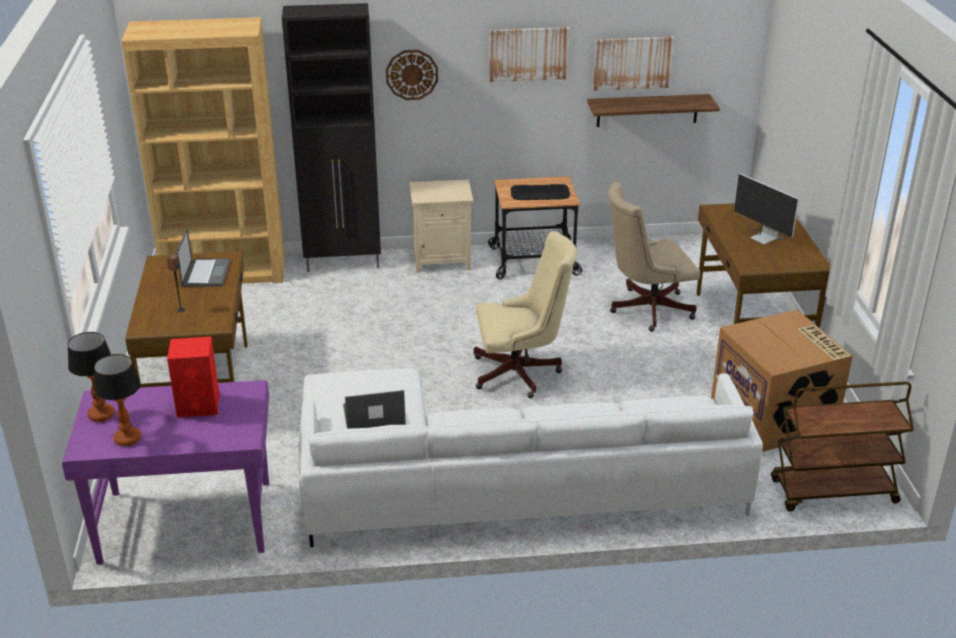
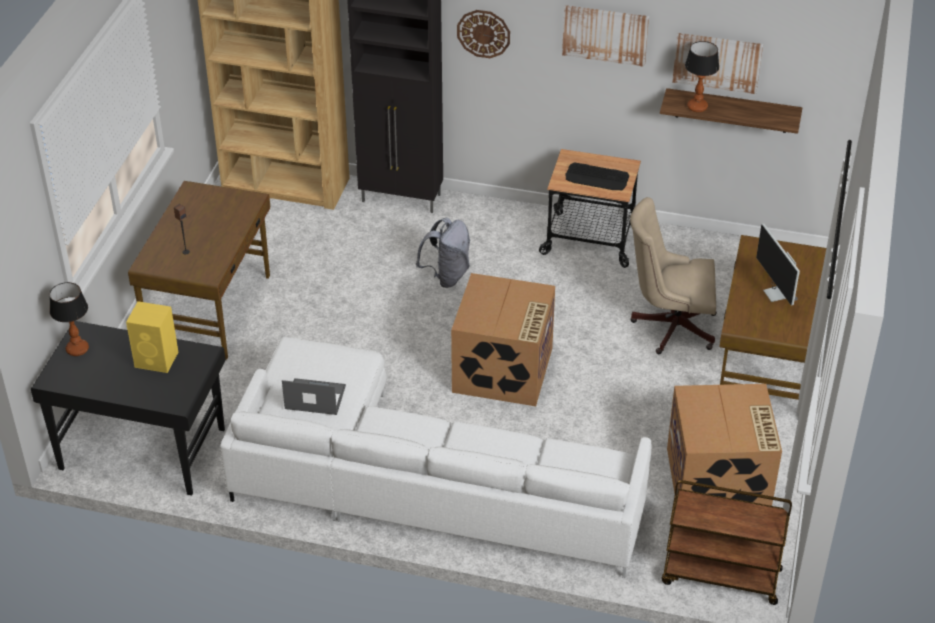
camera: 20 degrees right, 10 degrees up
(128, 438) = (88, 378): table lamp -> table lamp (697, 107)
(185, 520) = (142, 447): purple desk -> black desk
(199, 405) = (157, 360): red speaker -> yellow speaker
(206, 273) = (225, 213): laptop -> none
(421, 312) = (446, 276): none -> grey backpack
(443, 260) = (499, 217): beige nightstand -> none
(521, 373) = (503, 371): beige office chair -> cardboard box

